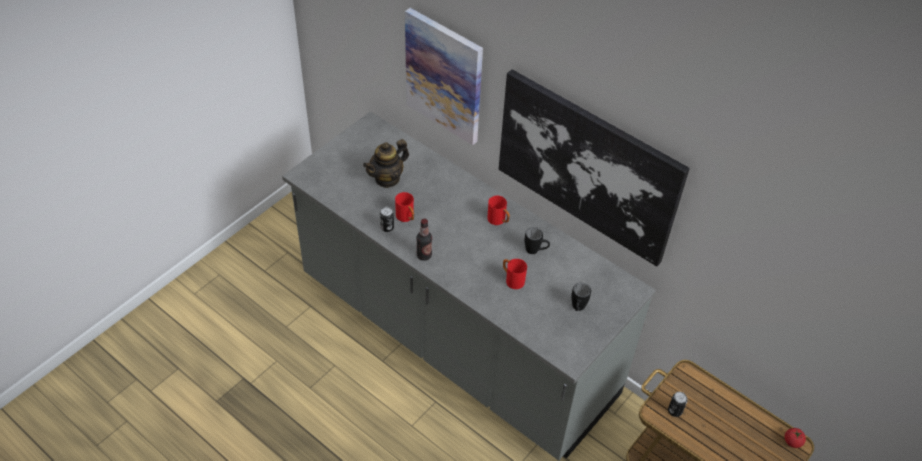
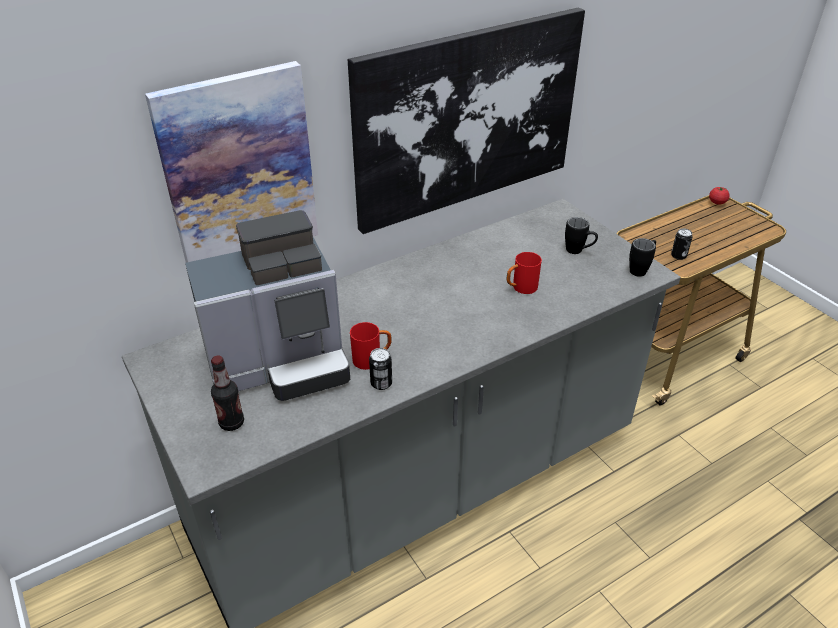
camera: 70 degrees left, 10 degrees down
(387, 178) = (281, 364): teapot -> coffee machine
(424, 255) = (451, 356): bottle -> bottle (232, 423)
(499, 221) = (418, 278): red mug -> none
(536, 251) = (481, 261): black mug -> black mug (641, 269)

